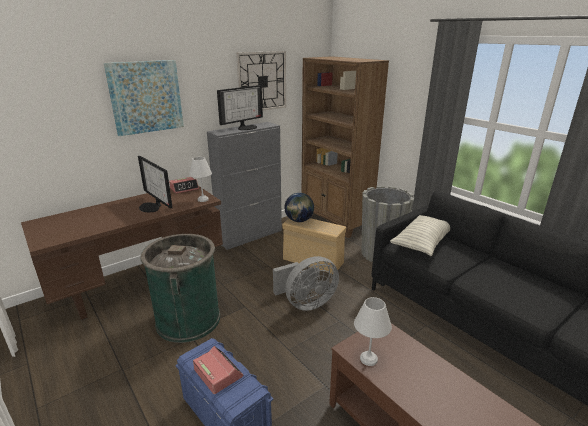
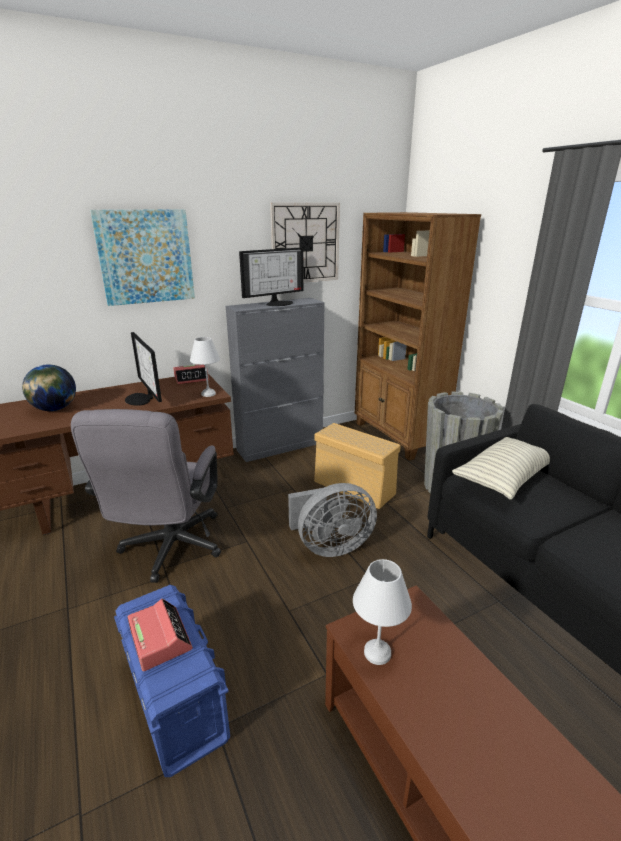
camera: 10 degrees right, 0 degrees up
(188, 320) = (169, 550): green trash can -> grey office chair
(299, 220) = (338, 431): globe -> globe (55, 409)

